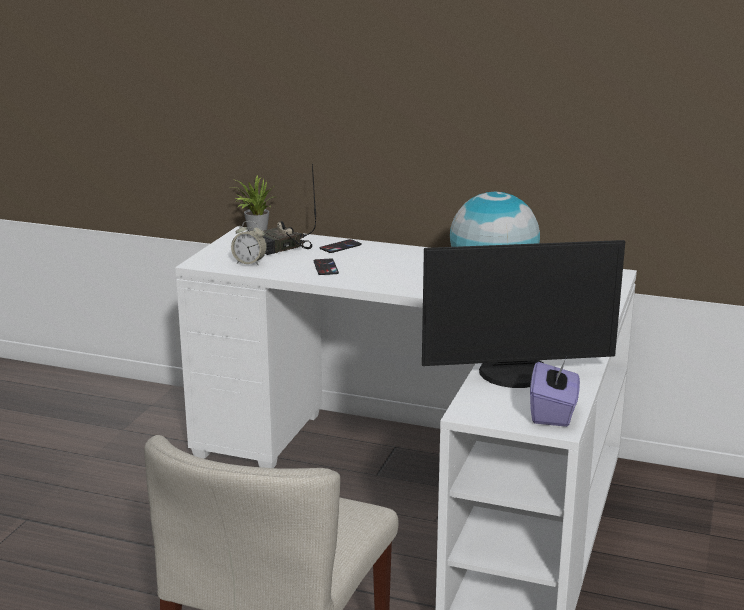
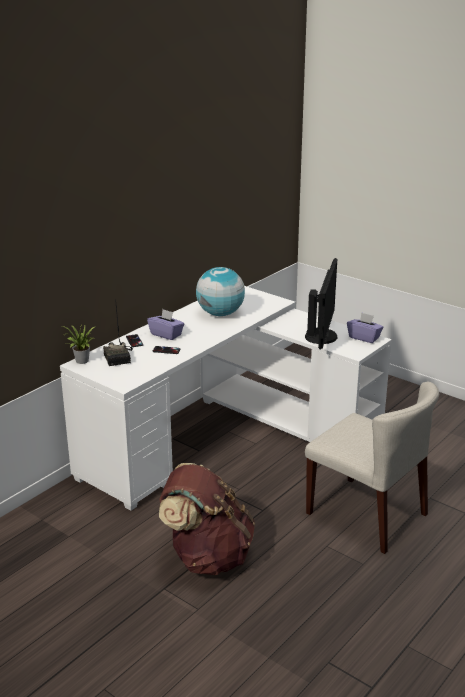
camera: 70 degrees left, 5 degrees up
(105, 538) = (207, 556): none -> brown backpack
(249, 262) = (138, 370): alarm clock -> none
(379, 259) = (166, 334): none -> purple tissue box

